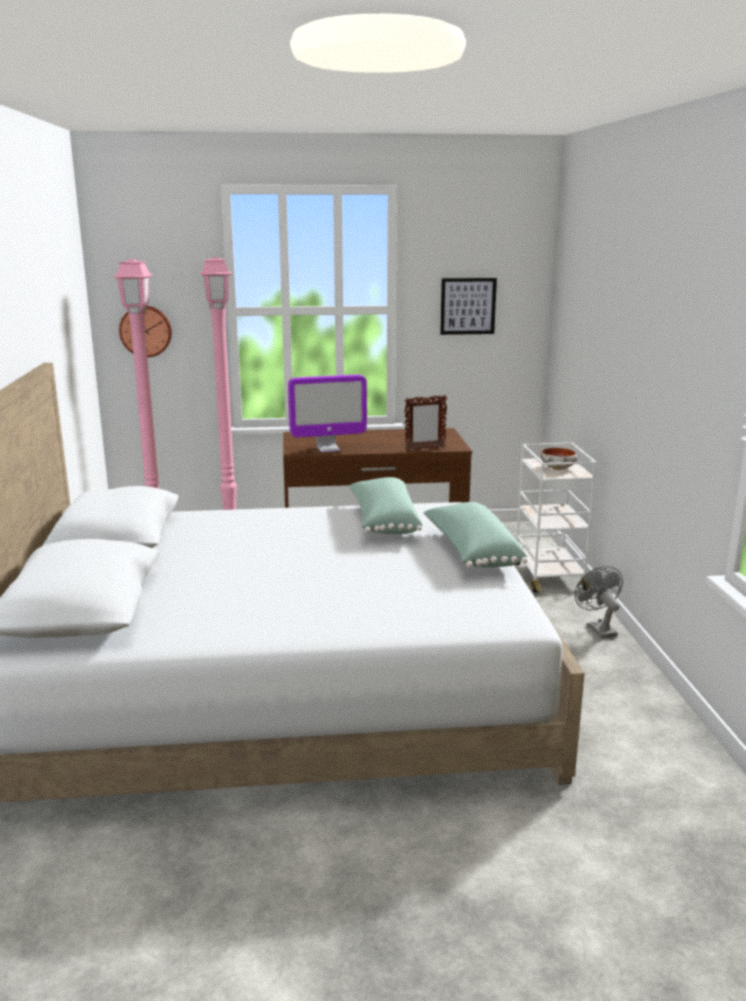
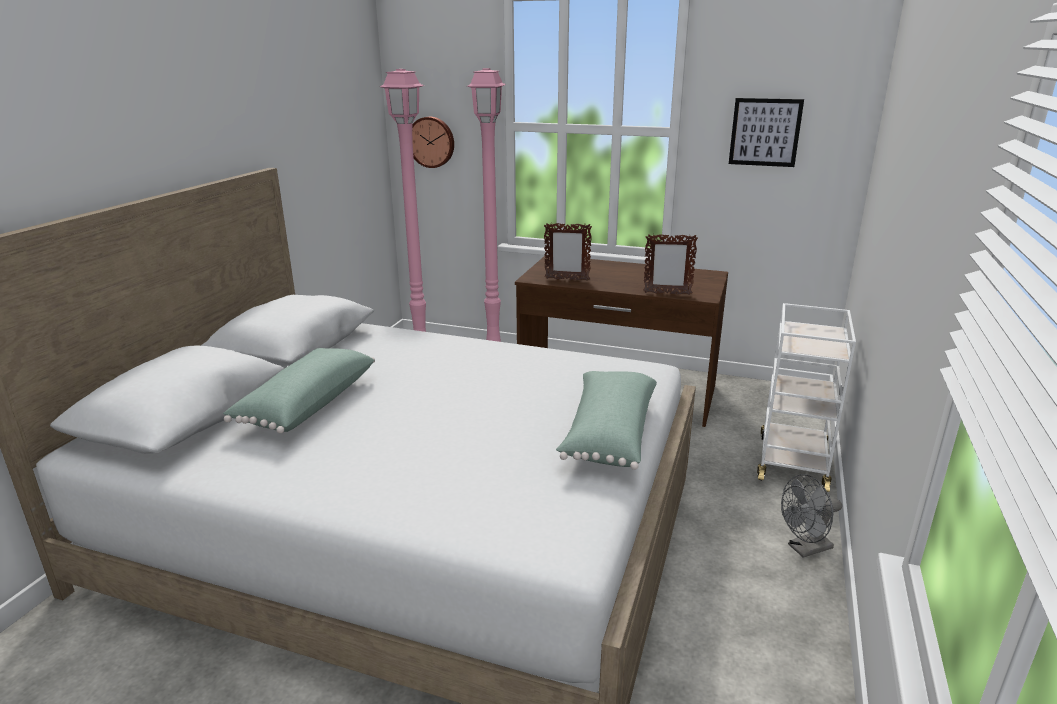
camera: 25 degrees right, 5 degrees up
(328, 449) = (566, 279): monitor -> picture frame
(383, 521) = (552, 373): green pillow -> green pillow (306, 404)
(558, 468) = (814, 340): bowl -> none
(598, 628) = (805, 549): grey fan -> grey fan turned 120 degrees counterclockwise

